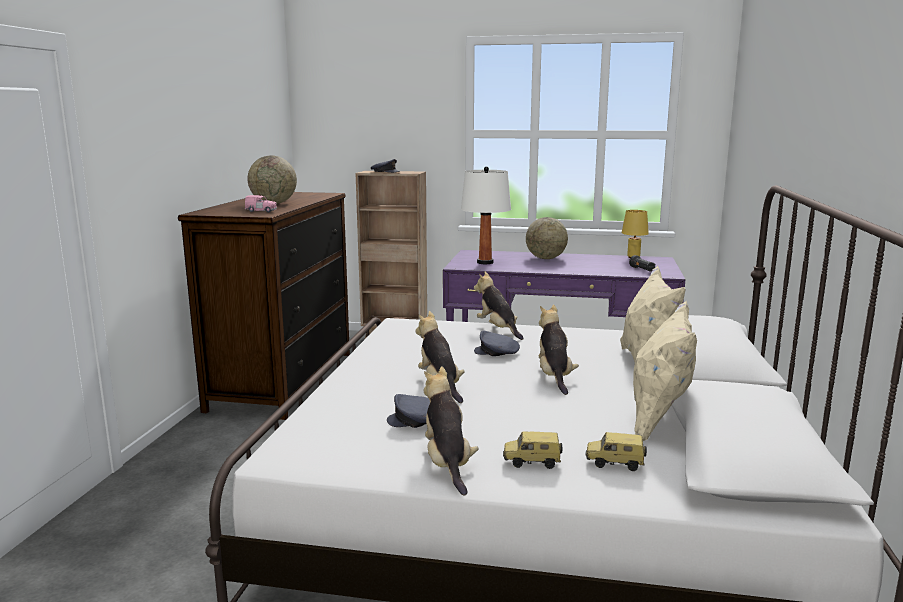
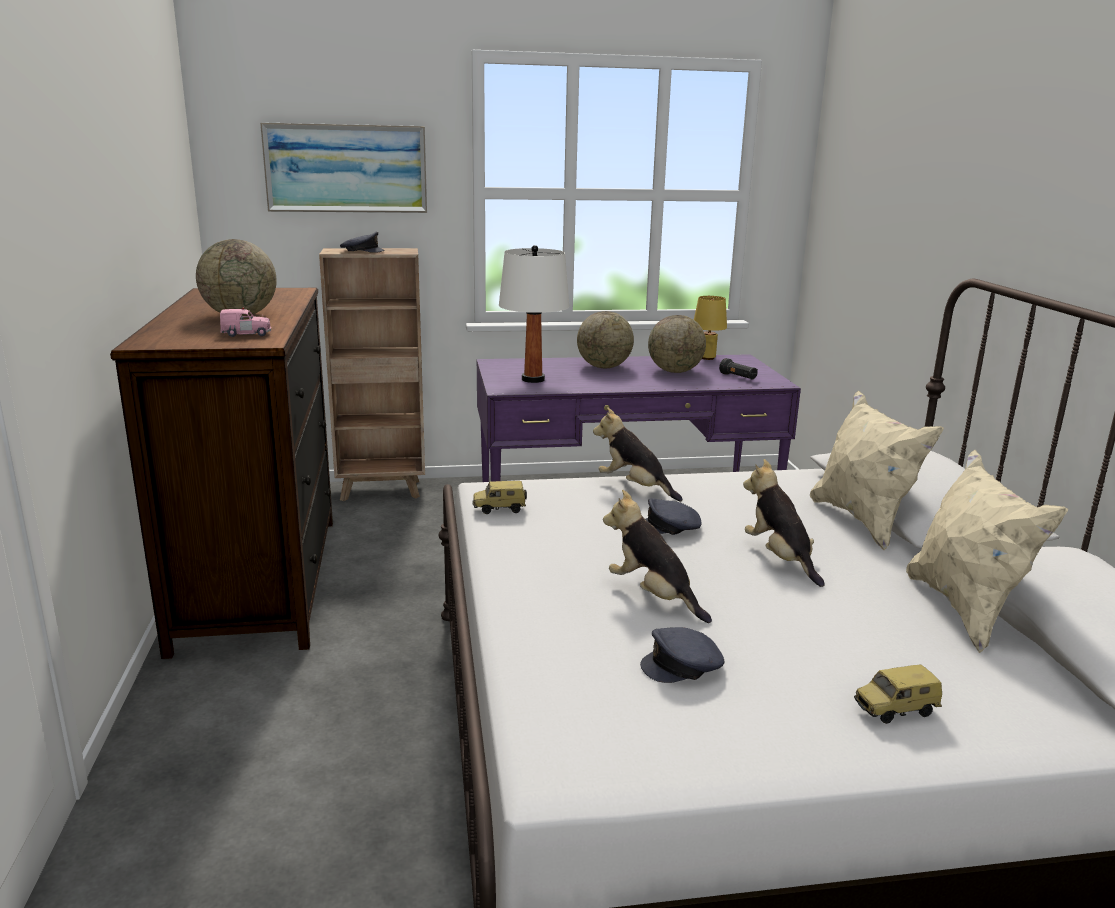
camera: 20 degrees left, 5 degrees up
(382, 118) = (346, 168): none -> picture
(447, 464) = (794, 735): plush toy -> none
(596, 264) = (675, 371): none -> globe
(615, 464) = (988, 693): toy car -> toy car (499, 510)

